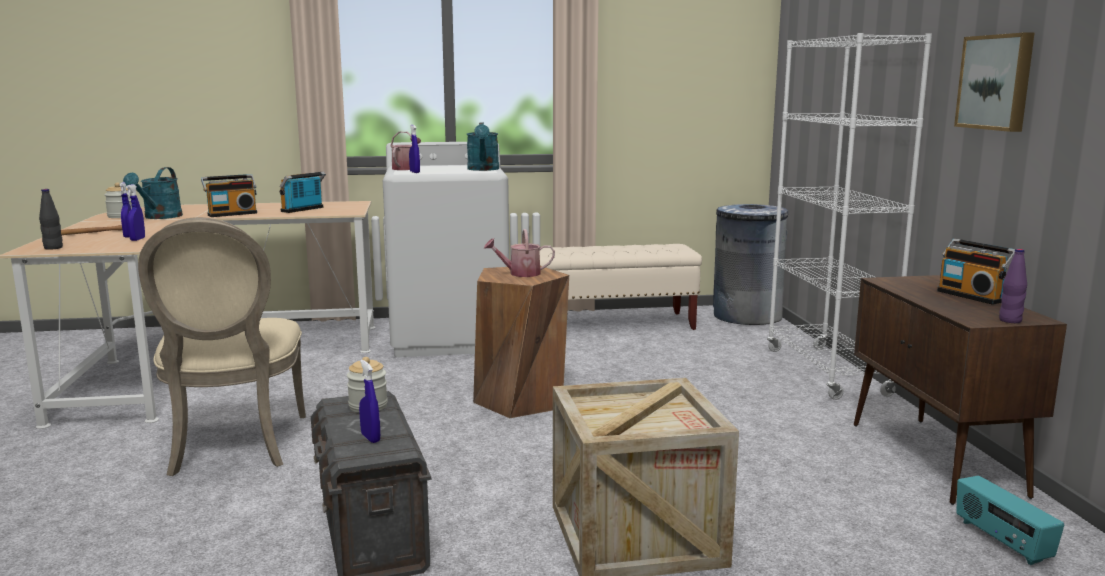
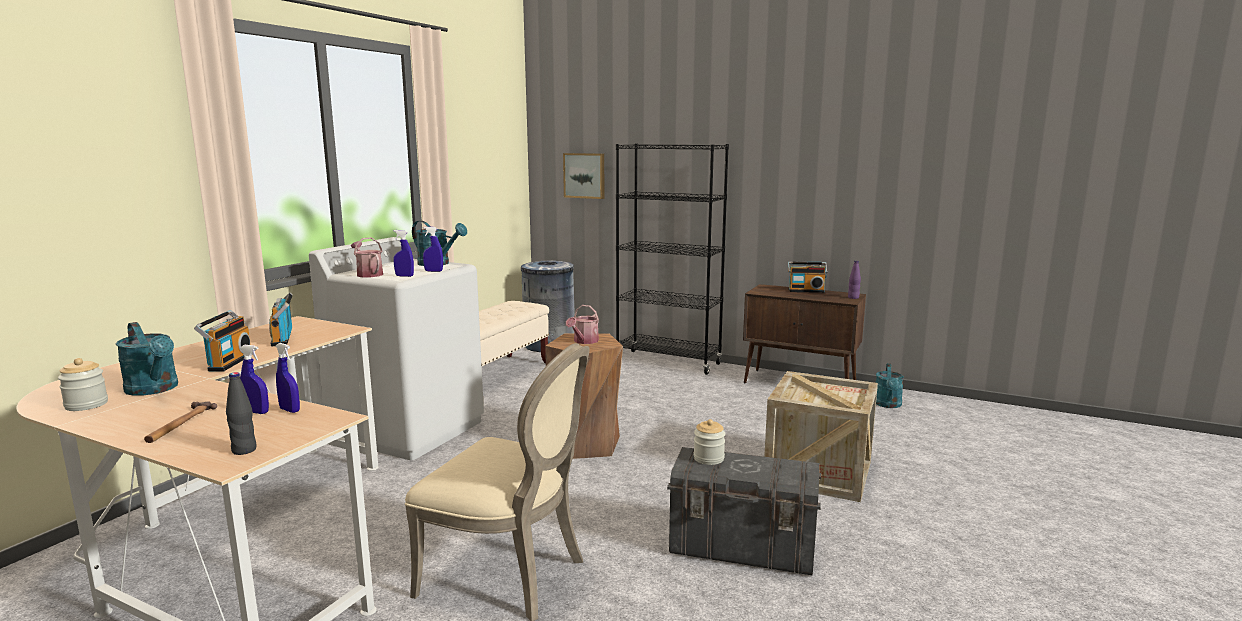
camera: 55 degrees left, 0 degrees up
(370, 438) = (772, 469): blue spray bottle -> blue spray bottle (433, 271)
(827, 372) = (668, 362): white bookcase -> black bookcase
(997, 82) = (787, 173): picture -> picture (585, 175)
(1001, 541) = (888, 405): radio -> turquoise watering can

